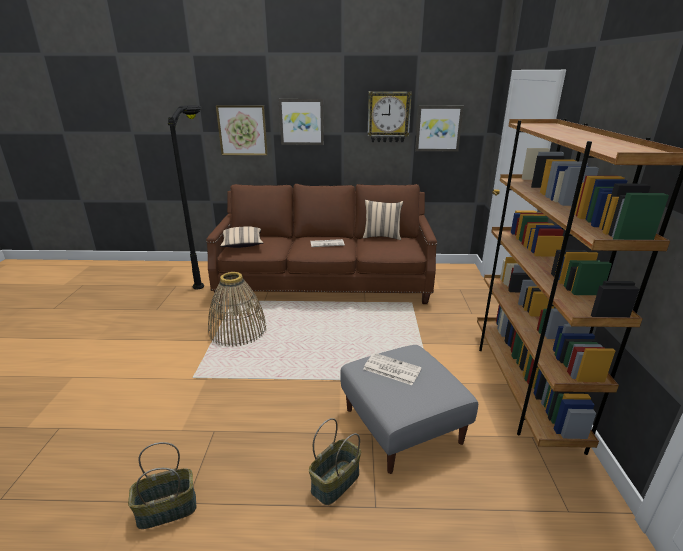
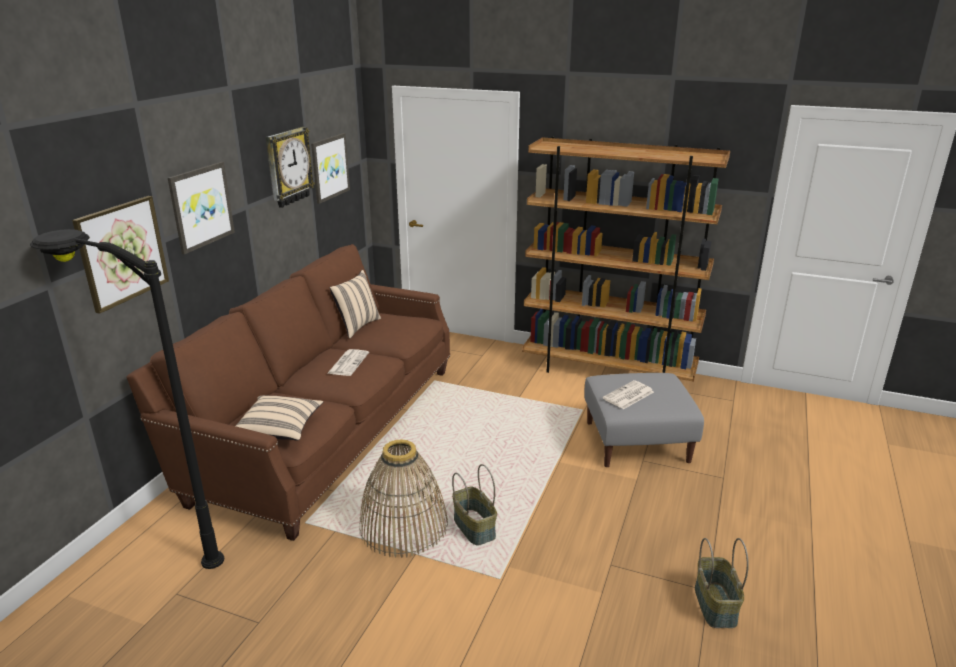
camera: 70 degrees left, 0 degrees up
(336, 483) = (696, 492): basket -> basket (475, 528)

